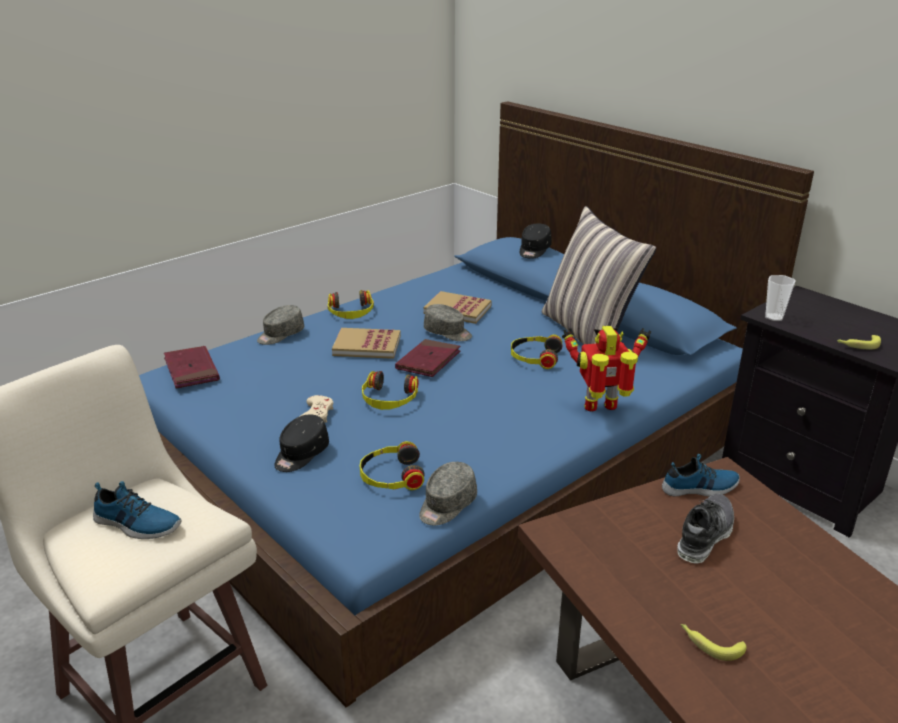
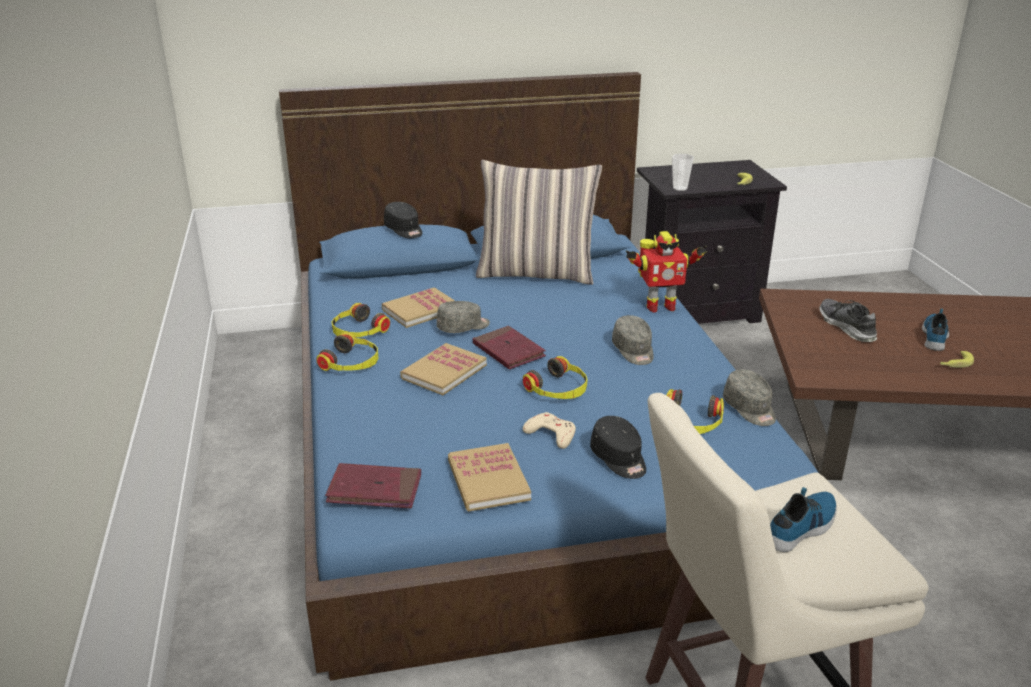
camera: 60 degrees left, 0 degrees up
(230, 406) = (488, 480): none -> book
(280, 335) = (351, 415): grey cap -> grey cap (633, 351)
(535, 357) = (552, 305): headphones -> headphones (358, 331)
(602, 408) = (659, 306): toy robot -> toy robot turned 120 degrees counterclockwise
(700, 488) = (792, 309): shoe -> shoe (935, 336)

